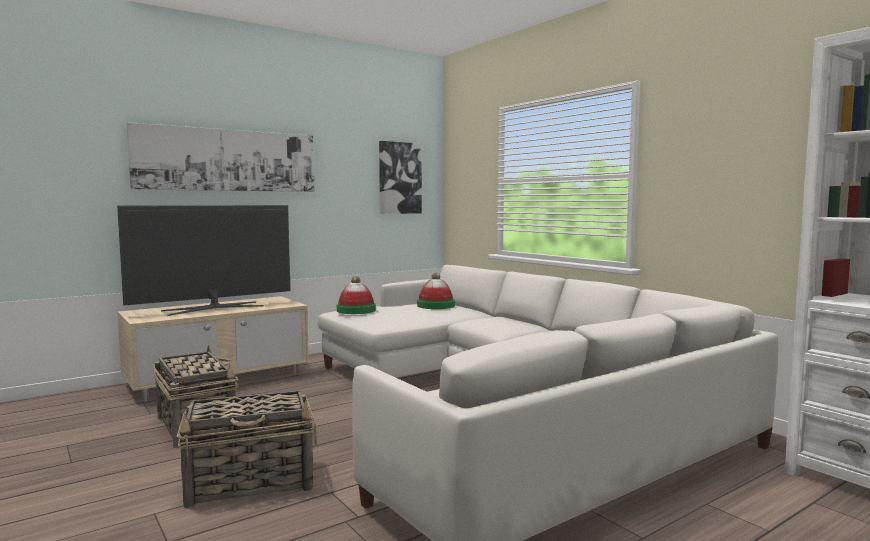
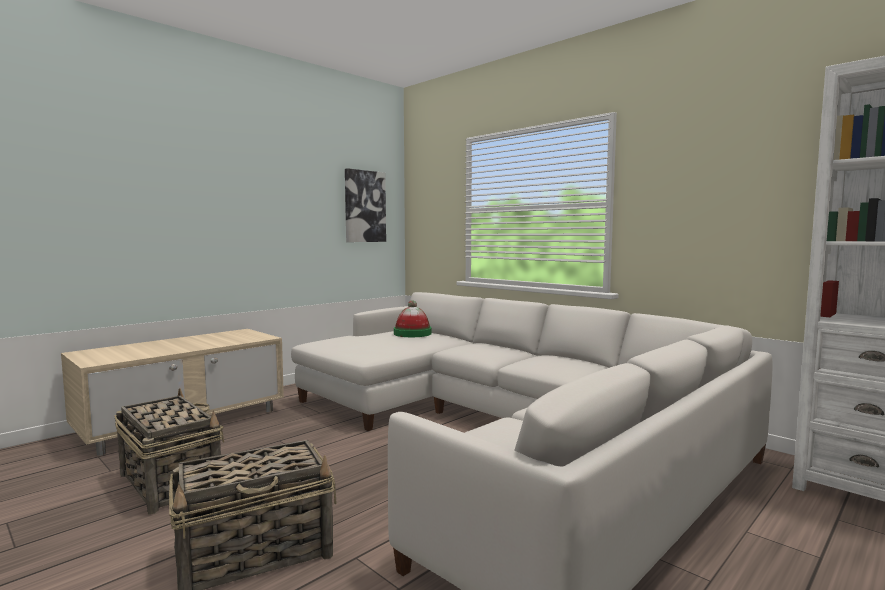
camera: 10 degrees left, 0 degrees up
(214, 308) = (178, 345): television -> none
(228, 160) = (188, 184): picture -> none
(356, 310) = (333, 341): hat -> none

